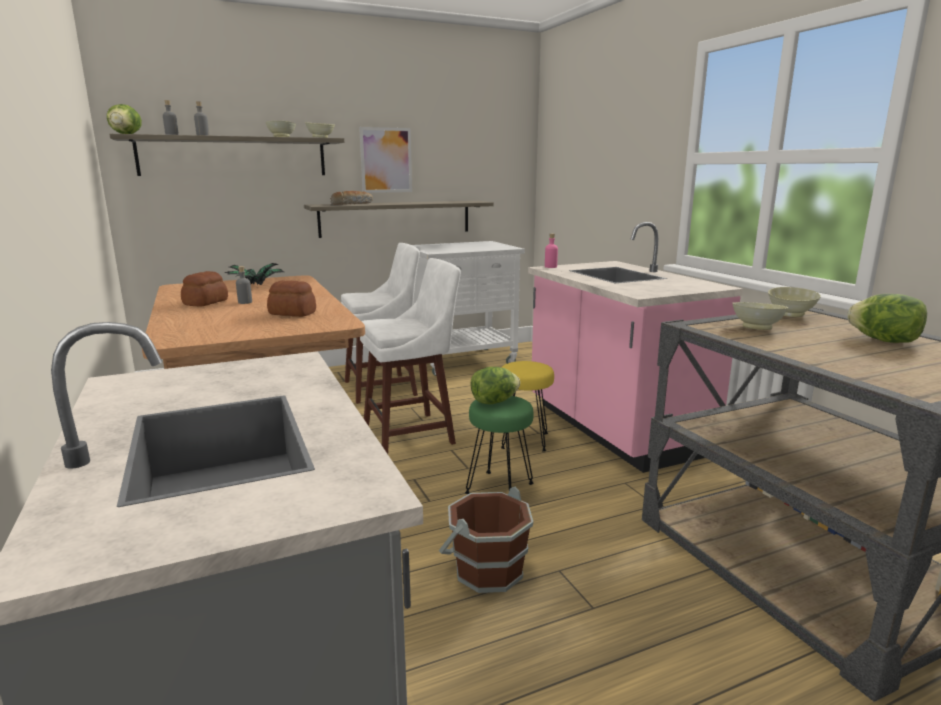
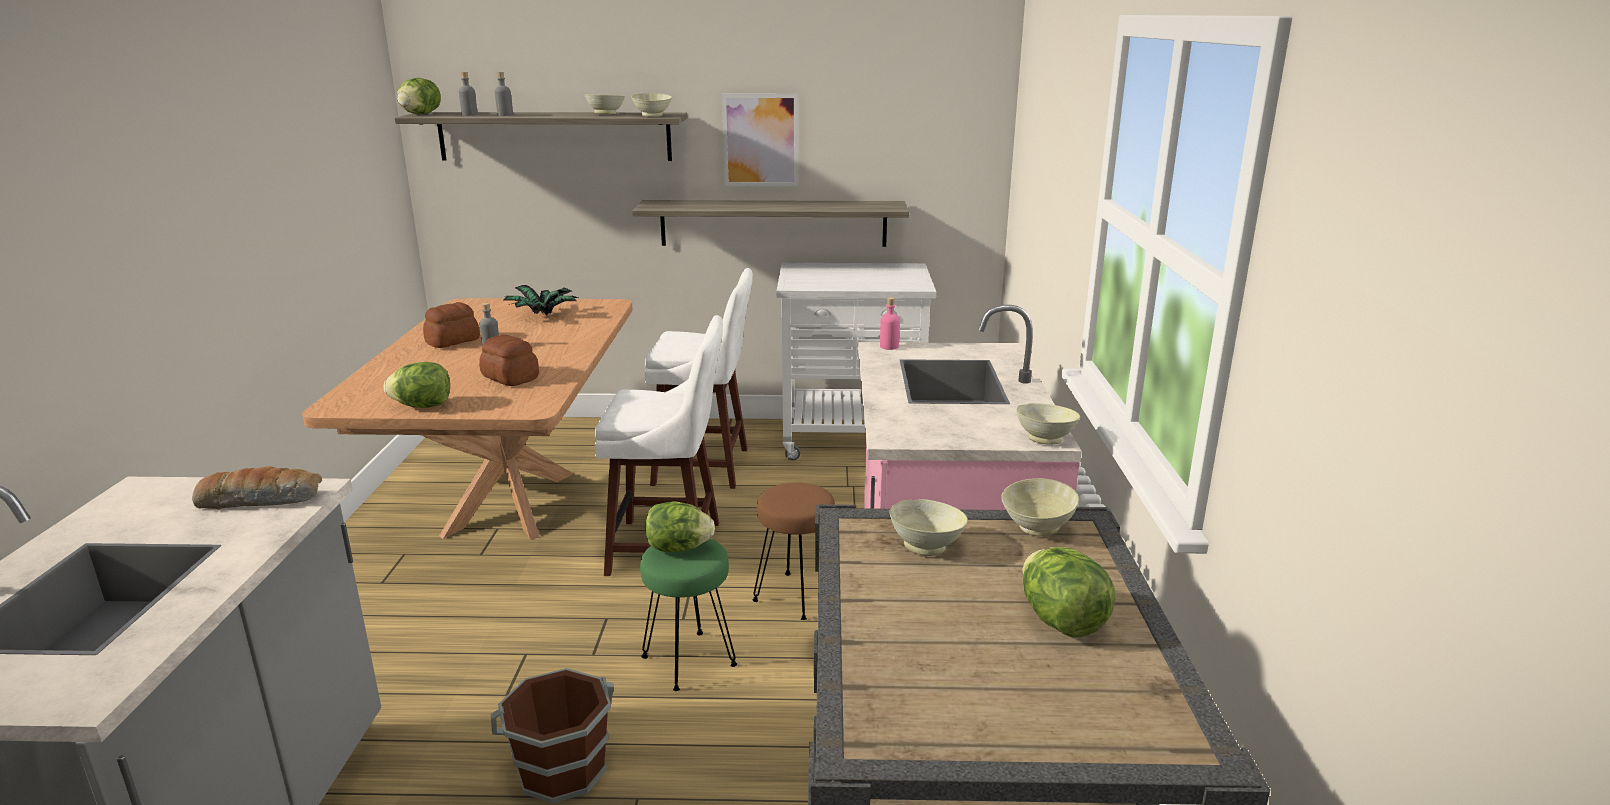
camera: 25 degrees right, 5 degrees up
(248, 333) = (422, 406): none -> lettuce
(351, 204) = (699, 204): bread -> bread (261, 500)
(524, 440) = (796, 595): yellow stool -> brown stool
(717, 286) = (1046, 439): none -> beige bowl

